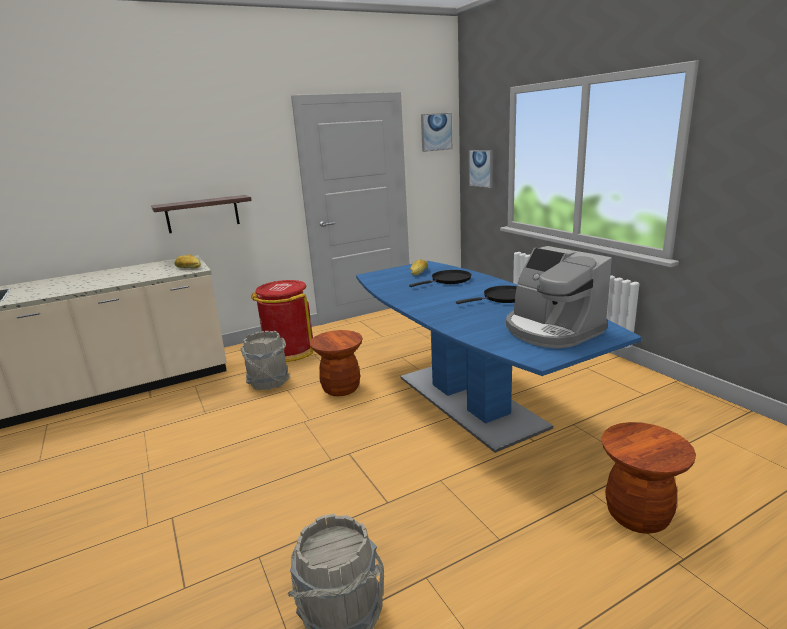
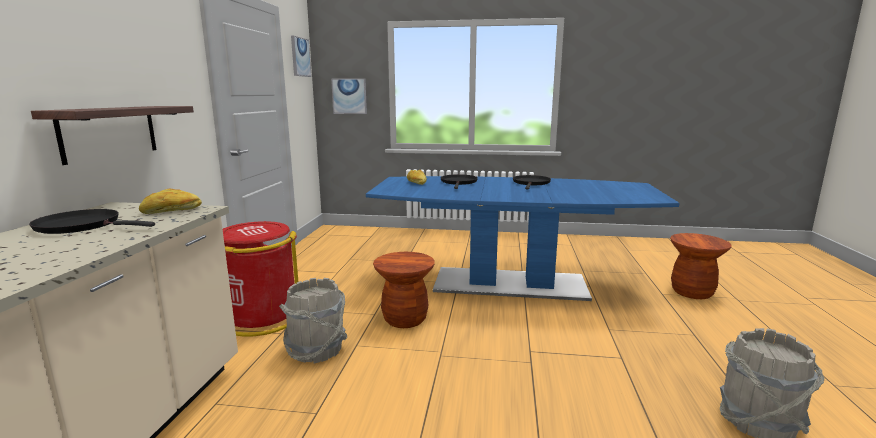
camera: 55 degrees left, 5 degrees down
(148, 269) = (83, 226): none -> black frying pan
(551, 330) = (613, 189): coffee machine -> none

